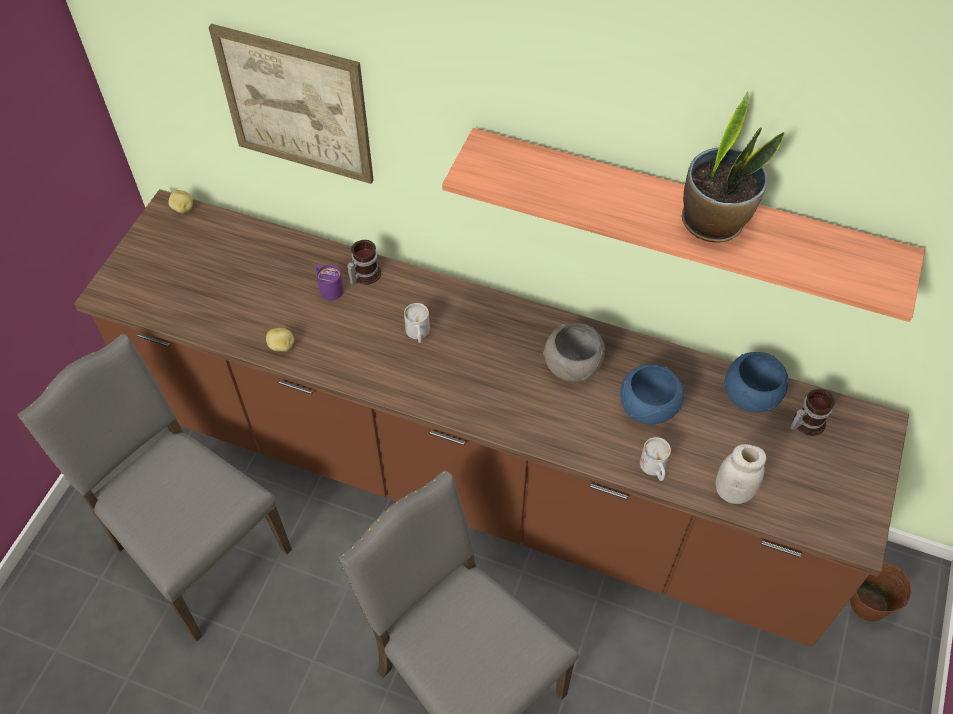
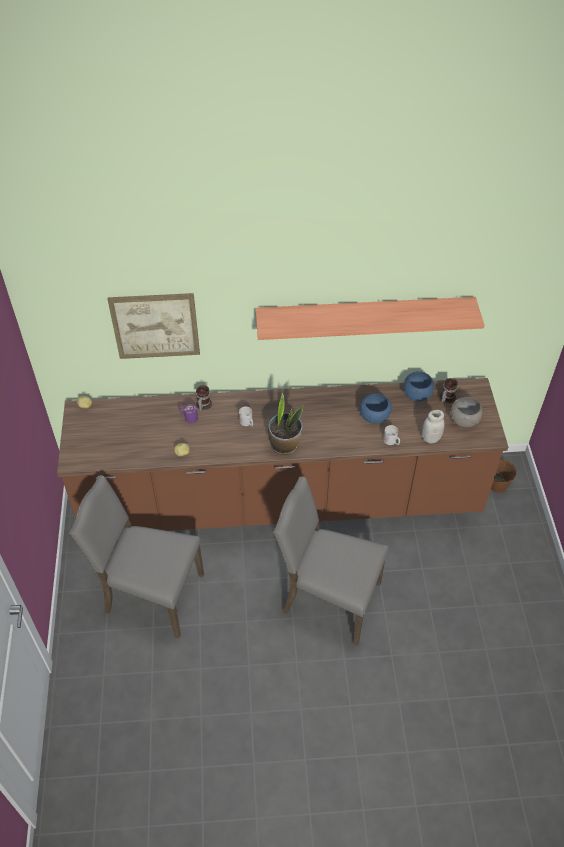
camera: 25 degrees left, 5 degrees down
(572, 367) = (329, 411): grey bowl -> grey bowl (464, 420)
(713, 222) = (385, 314): potted plant -> potted plant (284, 444)

